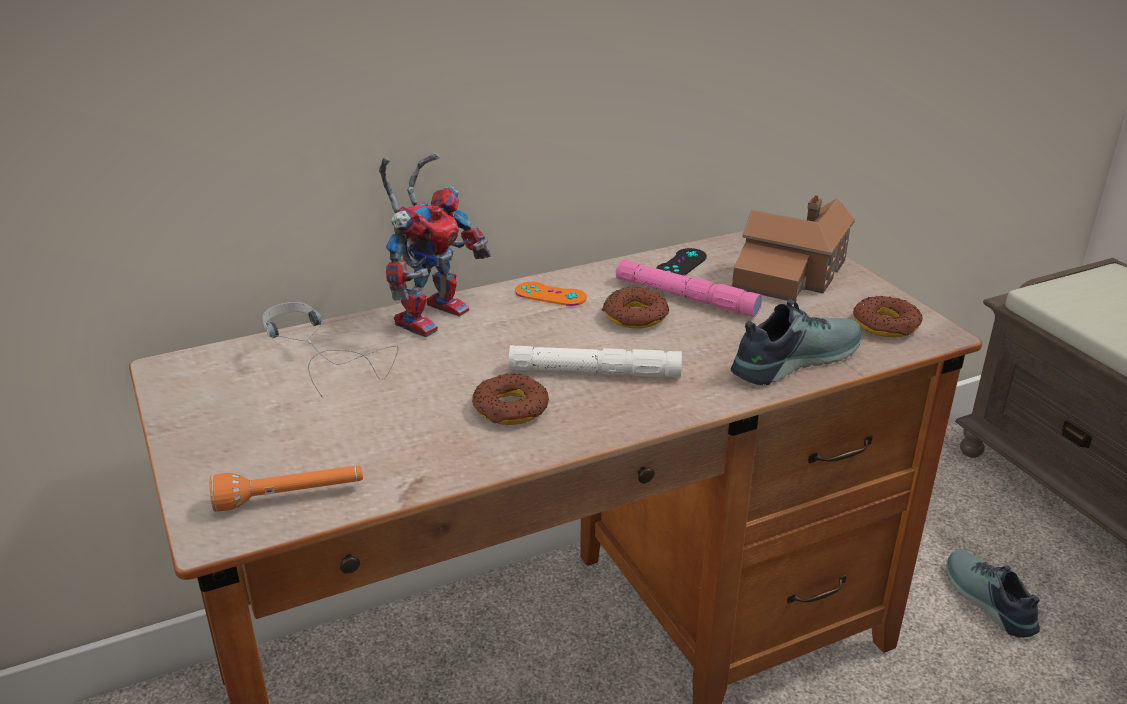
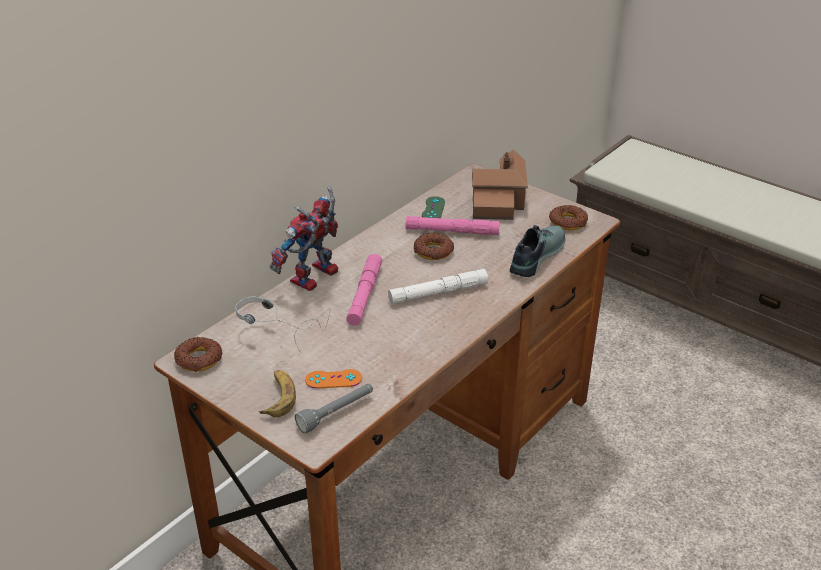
camera: 25 degrees left, 5 degrees up
(234, 450) = (278, 397): none -> banana
(290, 497) = (336, 413): orange flashlight -> grey flashlight
(432, 313) = (314, 280): toy robot -> toy robot turned 150 degrees counterclockwise
(484, 348) = (364, 294): none -> pink flashlight
(511, 408) = (410, 327): donut -> donut (199, 359)
(550, 294) = (374, 249): orange game controller -> orange game controller (333, 379)
(681, 264) = (433, 209): black game controller -> green game controller
(986, 600) = (619, 360): shoe -> none

